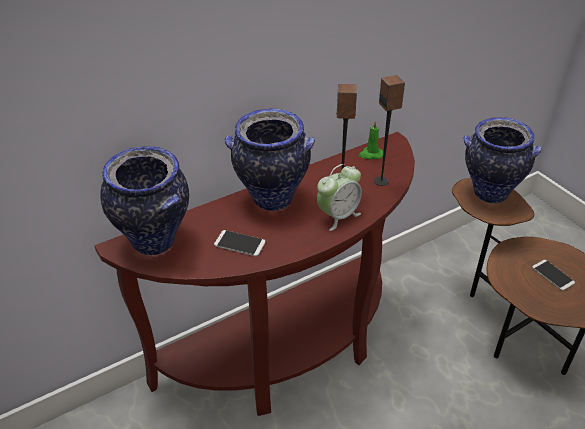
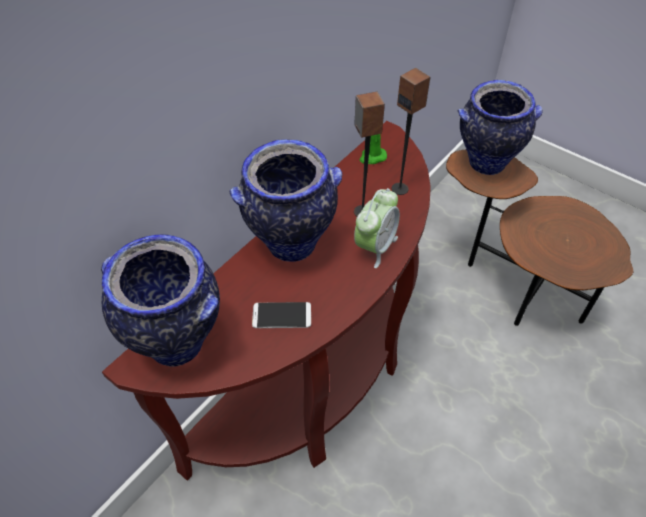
camera: 20 degrees left, 10 degrees up
(553, 275) = (566, 235): phone -> none

